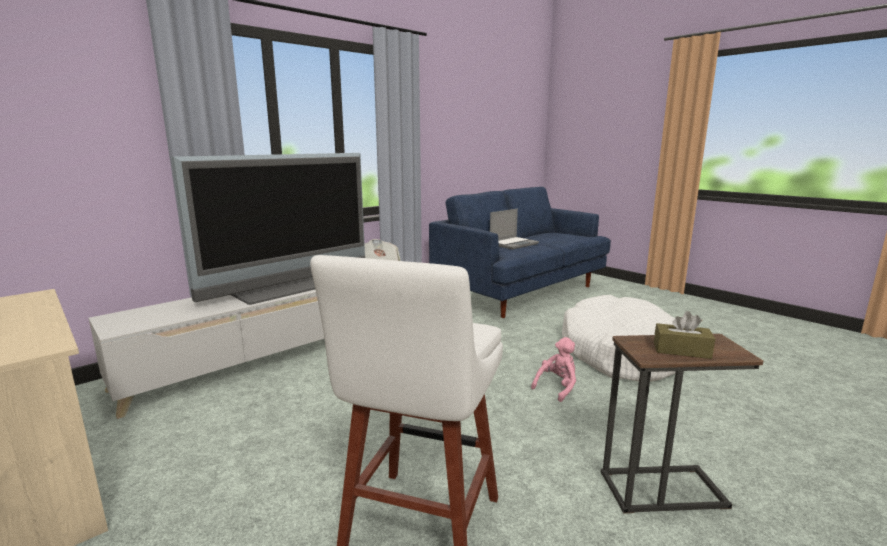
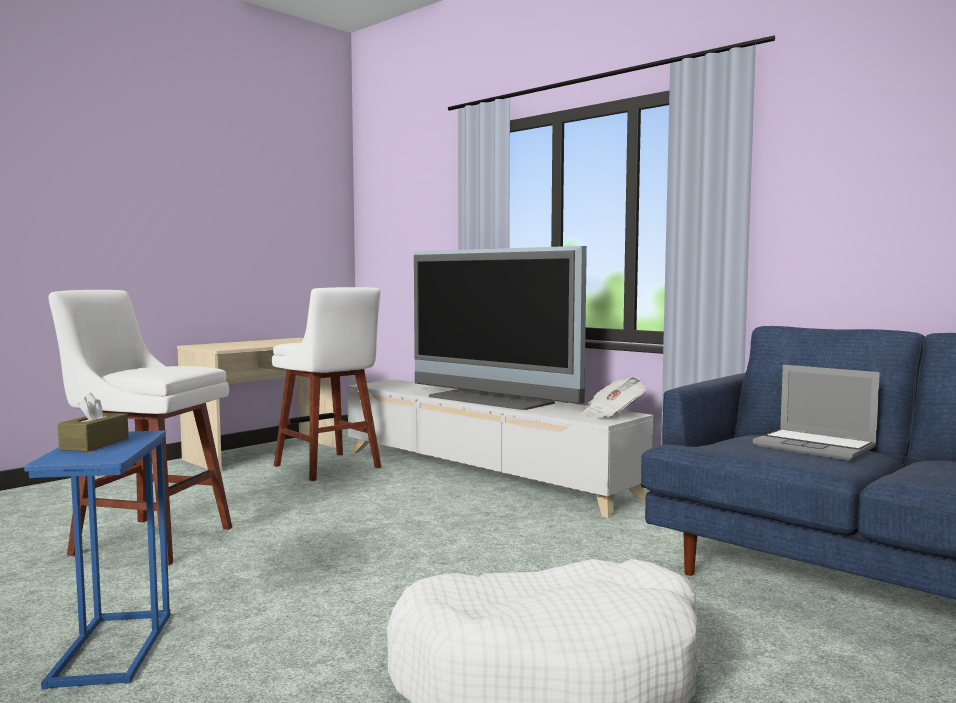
camera: 85 degrees right, 10 degrees down
(179, 430) = (328, 467): none -> white stool
(557, 387) = (390, 605): pink plush toy -> none
(662, 490) = (111, 648): brown side table -> blue side table

